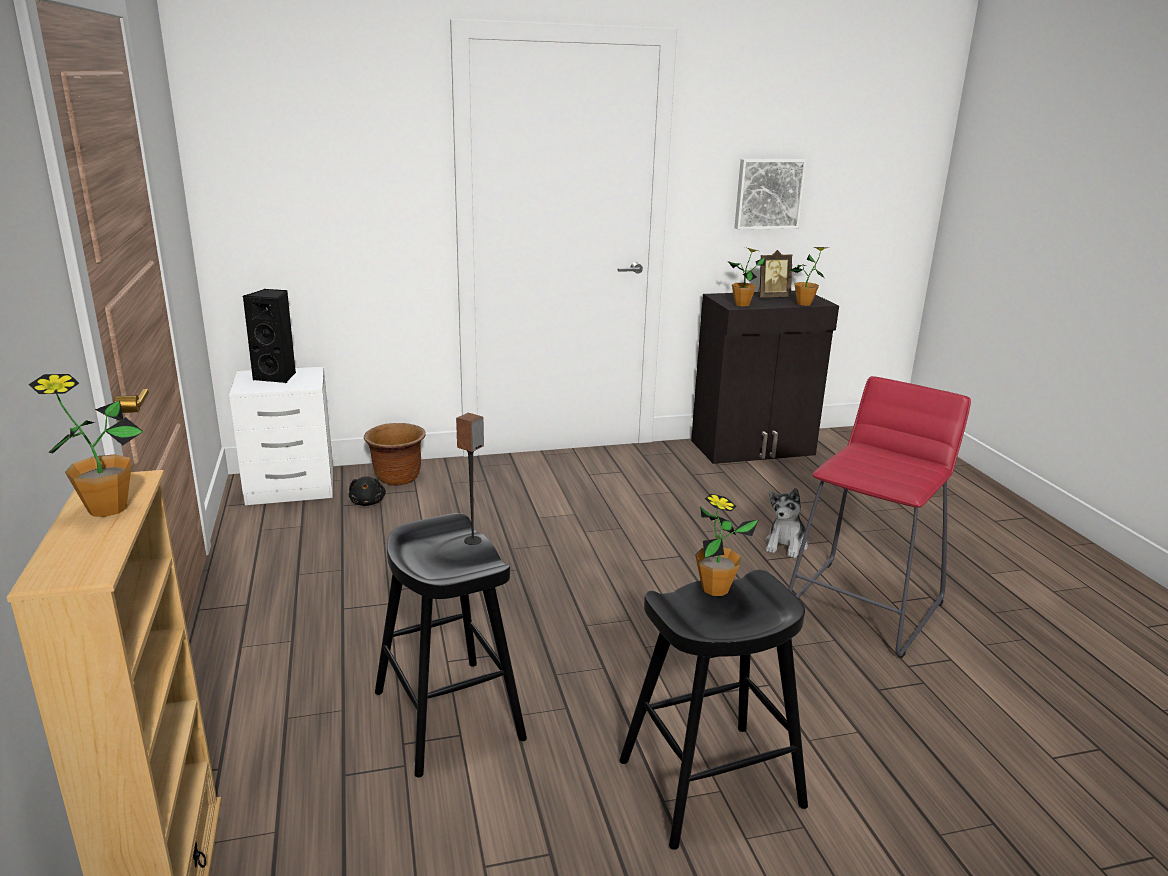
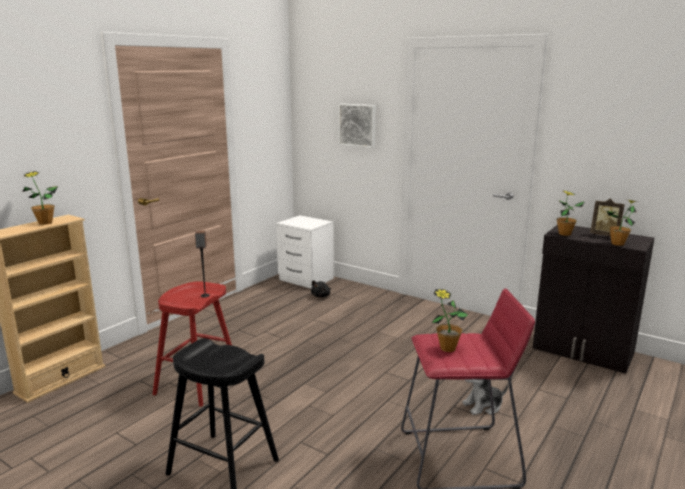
camera: 50 degrees right, 5 degrees down
(277, 377) = (306, 221): black speaker -> none
(398, 479) = (351, 291): brown planter -> none
(448, 715) = (197, 383): black stool -> red stool
(715, 589) = (229, 351): potted plant -> potted plant (447, 348)
(768, 193) = (621, 155): picture -> picture (357, 125)

